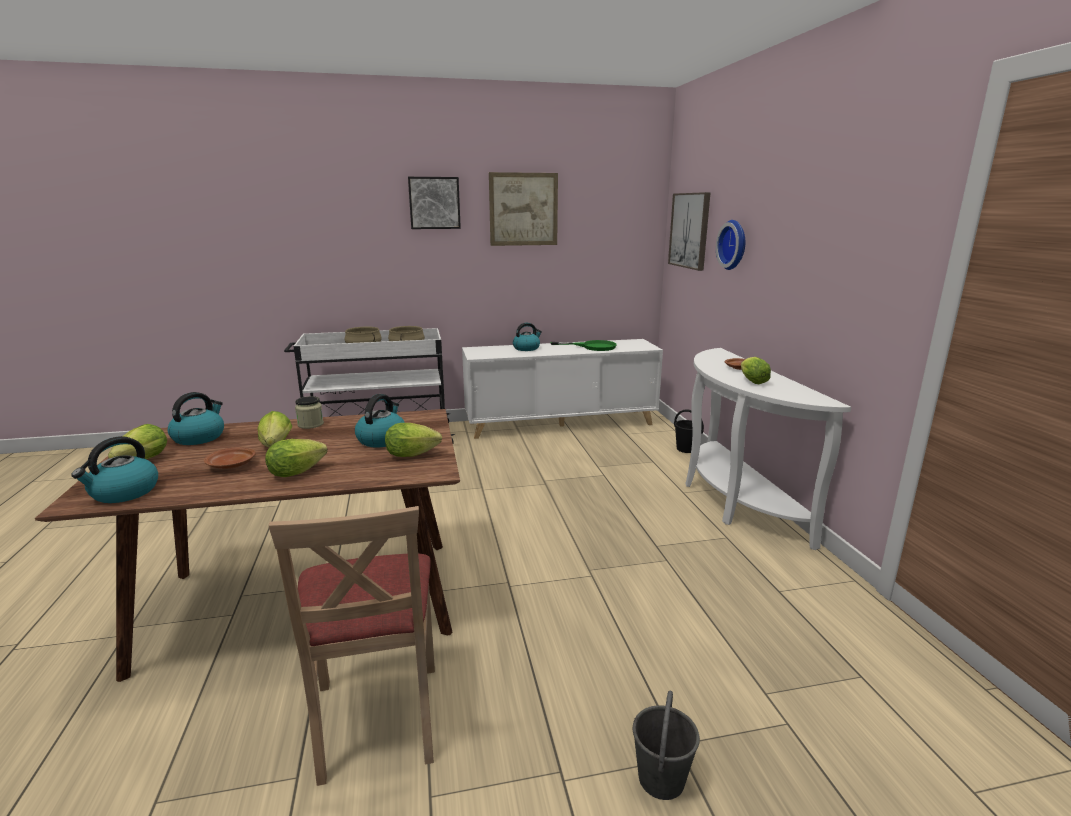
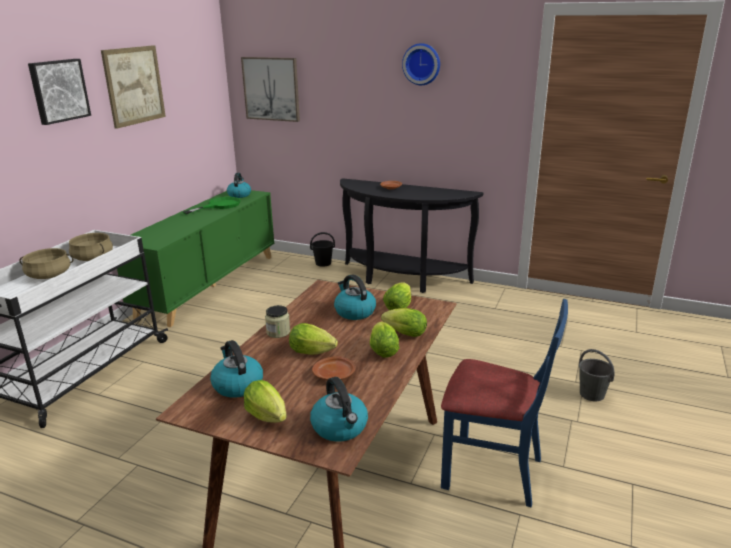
camera: 55 degrees left, 5 degrees up
(377, 718) = (492, 471): beige chair -> blue chair
(526, 348) = (174, 224): kettle -> kettle (239, 195)
(561, 423) = (209, 284): white cabinet -> green cabinet
(732, 500) = (401, 279): white console table -> black console table
(734, 245) = (339, 99): wall clock -> wall clock (422, 64)
(751, 381) = (417, 194): lettuce -> lettuce (402, 333)

